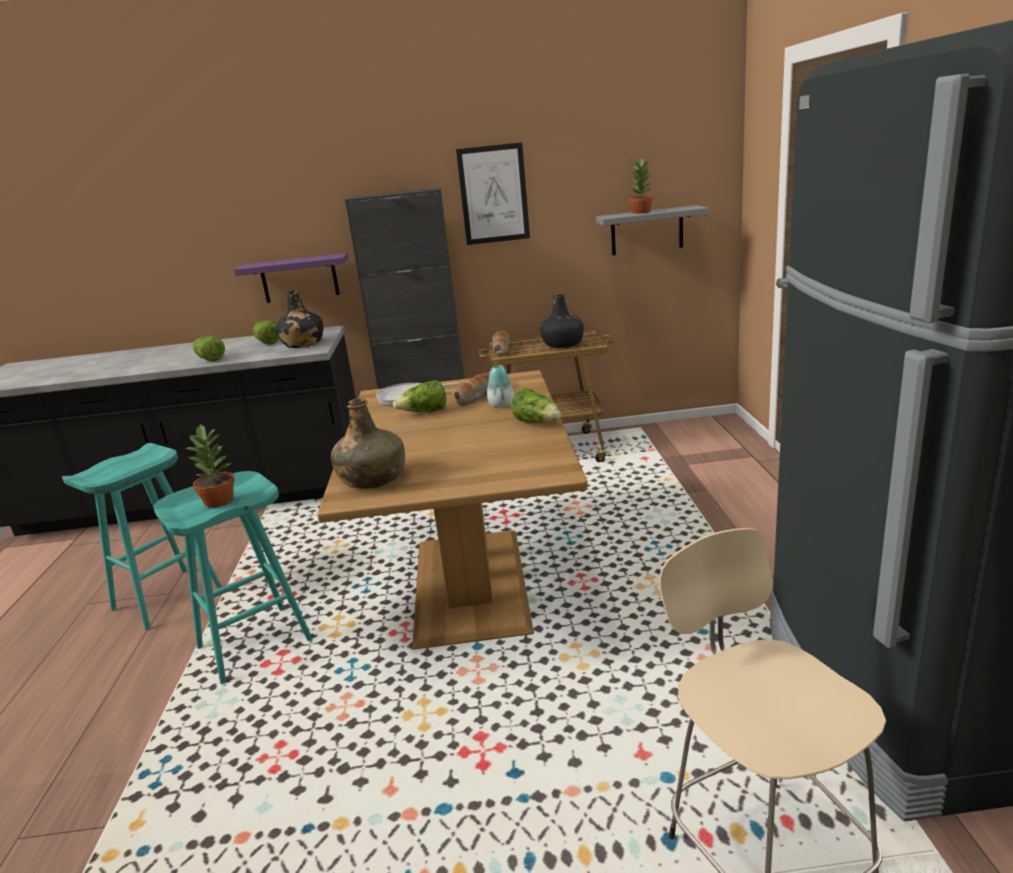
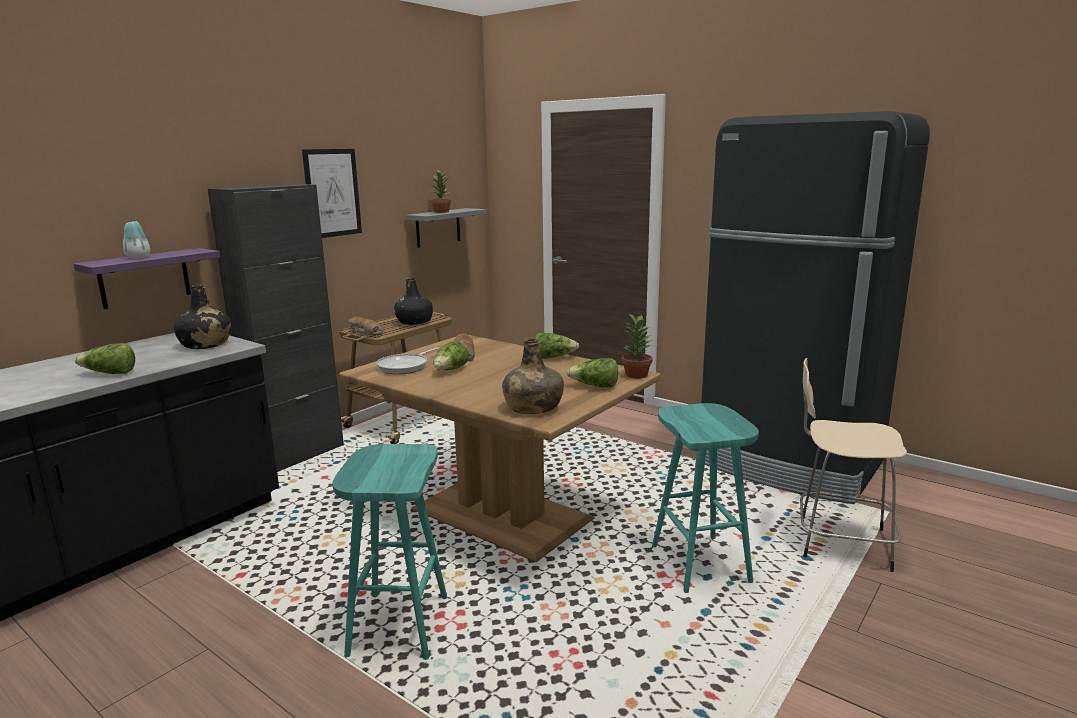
camera: 50 degrees left, 5 degrees down
(166, 599) = (214, 653): turquoise stool -> turquoise stool (701, 564)
(220, 500) = (401, 467): potted plant -> potted plant (636, 374)
(267, 342) = (143, 350): lettuce -> lettuce (595, 386)
(501, 405) = (499, 355): vase -> vase (138, 257)

